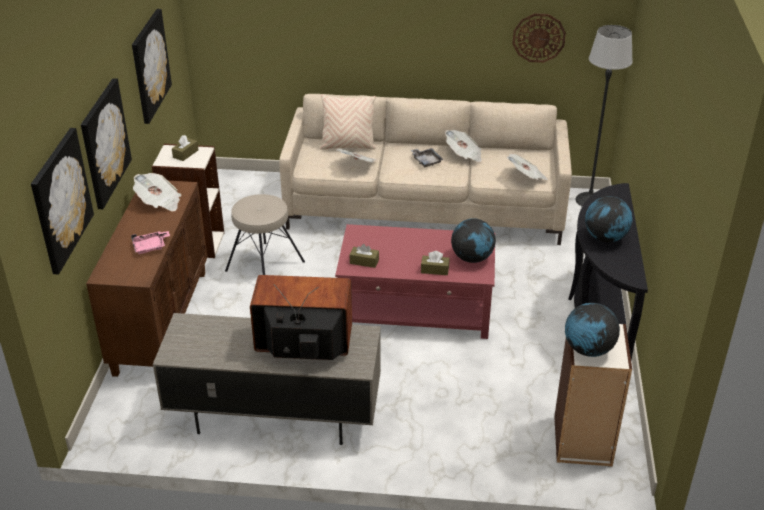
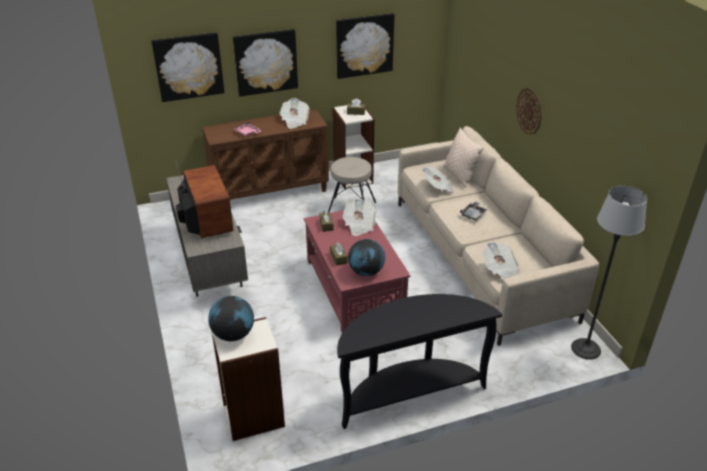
camera: 65 degrees right, 0 degrees up
(464, 155) = (502, 230): newspaper -> newspaper (359, 225)
(539, 37) = (599, 171): wall clock -> wall clock (529, 111)
(605, 238) = (398, 316): globe -> none

